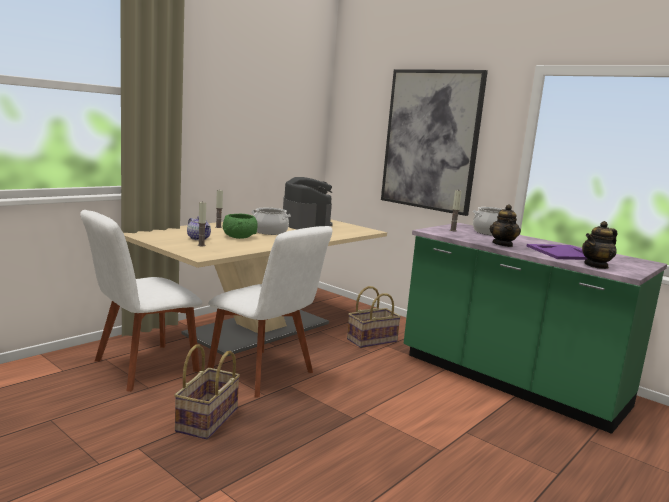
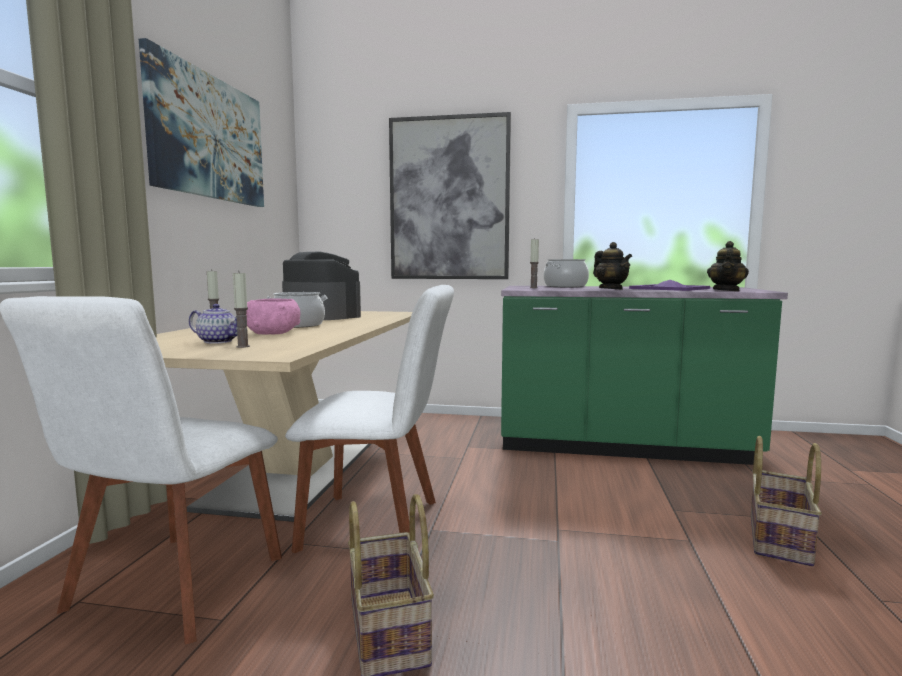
camera: 30 degrees left, 5 degrees down
(239, 237) = (273, 333): green bowl -> pink bowl
(244, 96) = (209, 137): none -> picture
(371, 340) = (444, 445): basket -> basket (777, 538)

